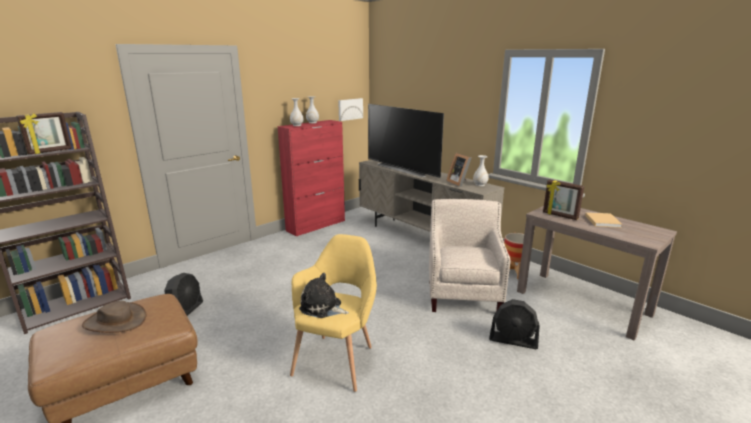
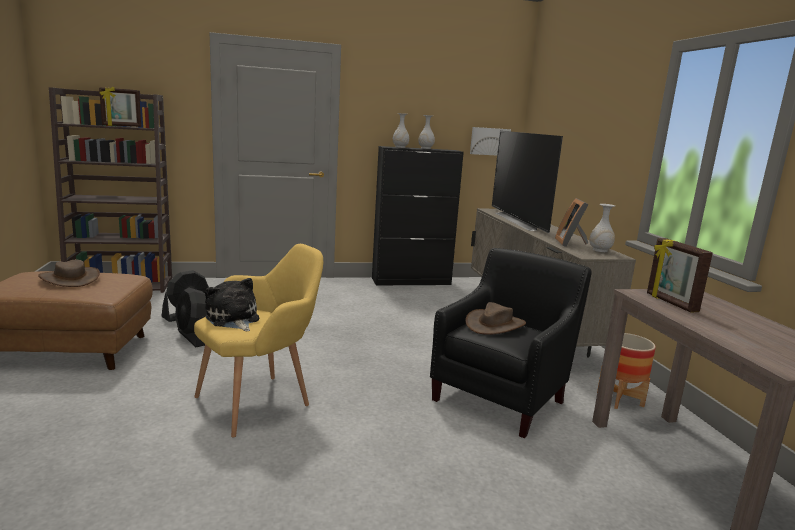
camera: 30 degrees right, 5 degrees down
(316, 225) = (411, 281): red cabinet -> black cabinet
(458, 251) = (495, 324): none -> brown hat
(463, 294) = (502, 397): beige armchair -> black armchair
(513, 340) = (503, 472): black fan -> black fan (195, 337)
(602, 221) = (744, 325): beige book -> none

